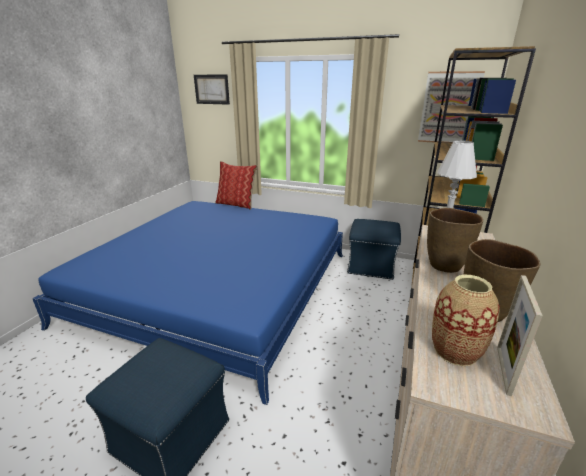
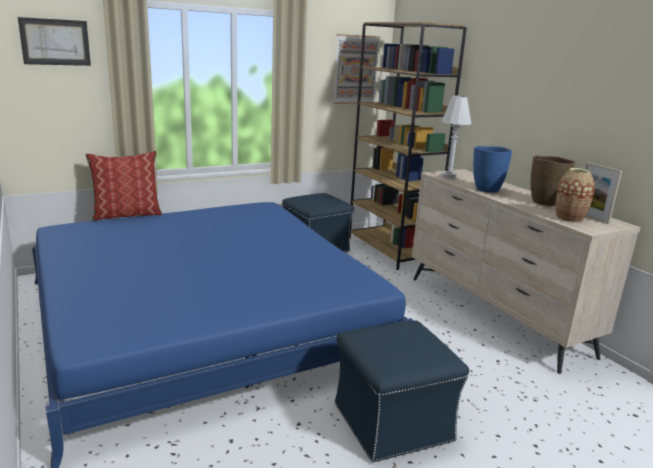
camera: 50 degrees left, 5 degrees down
(444, 265) = (486, 190): brown vase -> blue vase

